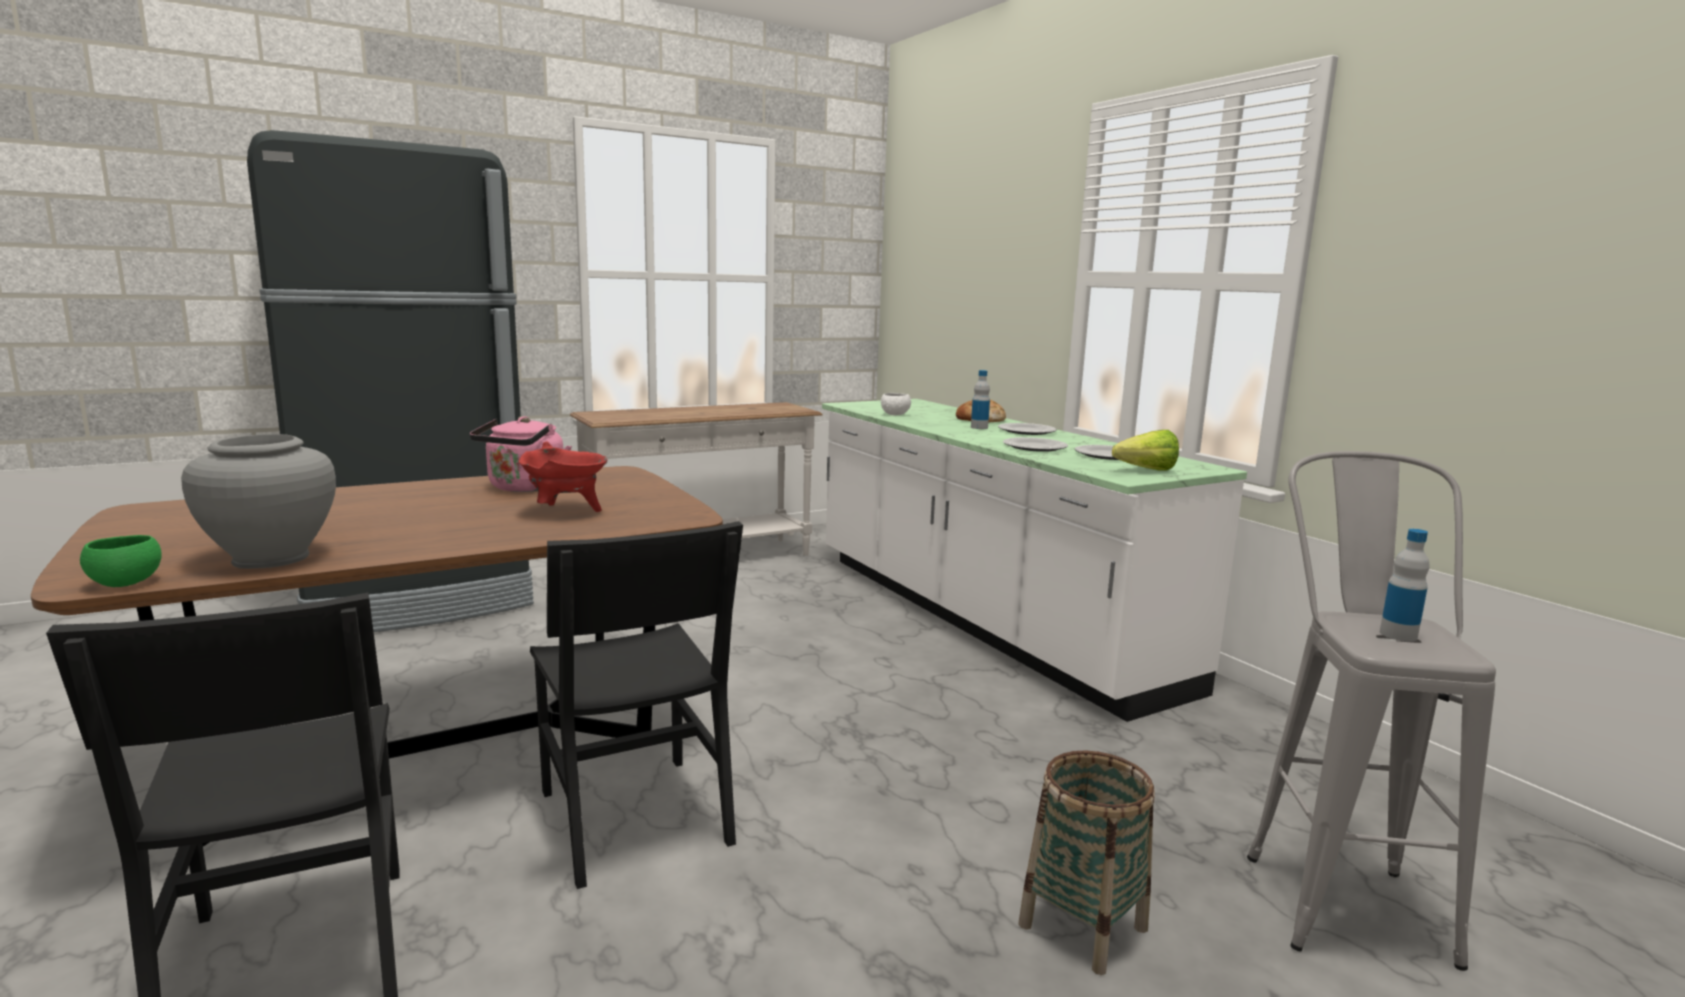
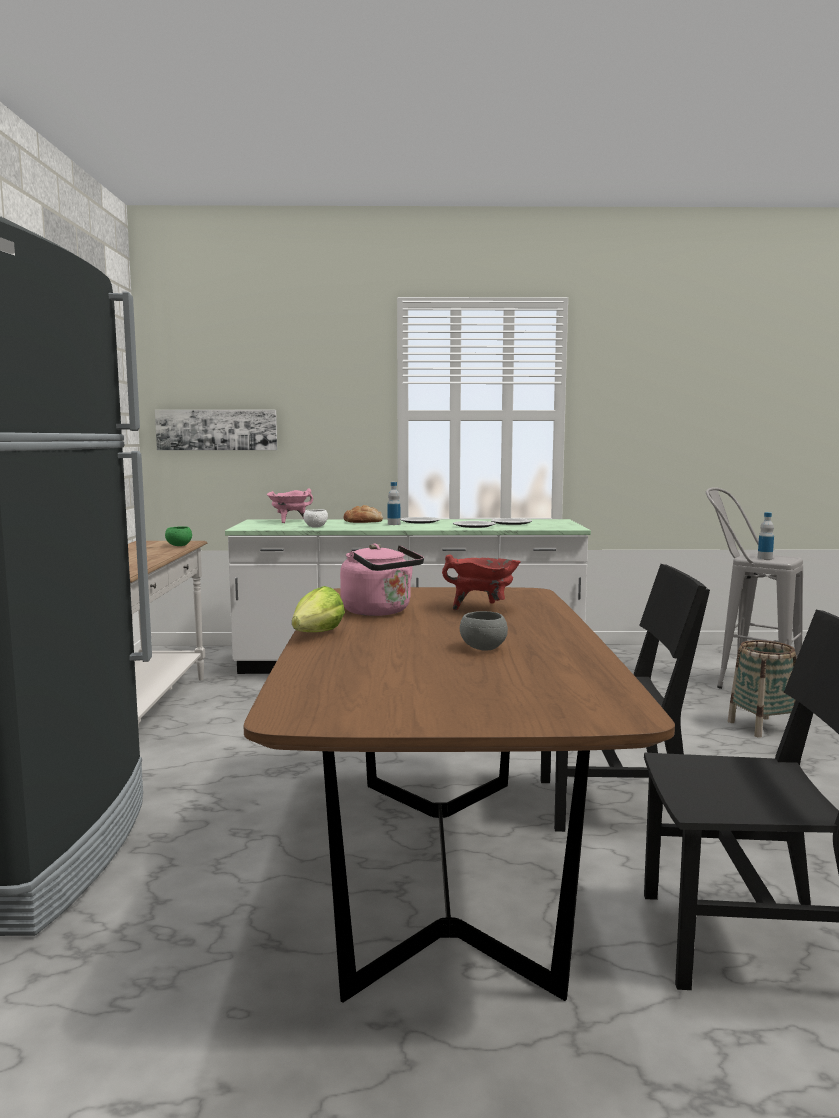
camera: 60 degrees left, 5 degrees down
(126, 583) = (627, 705): green bowl -> green bowl (179, 545)
(271, 558) = (571, 670): grey vase -> none
(366, 527) = (483, 648): none -> grey bowl
(923, 406) = (289, 521): none -> pink cooking pot
(926, 293) = (217, 430): none -> picture
(1140, 470) = (556, 525): lettuce -> lettuce (312, 636)

